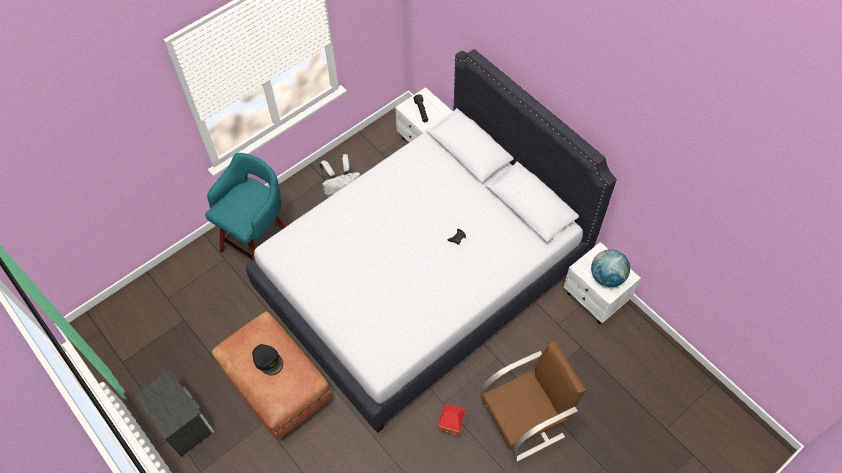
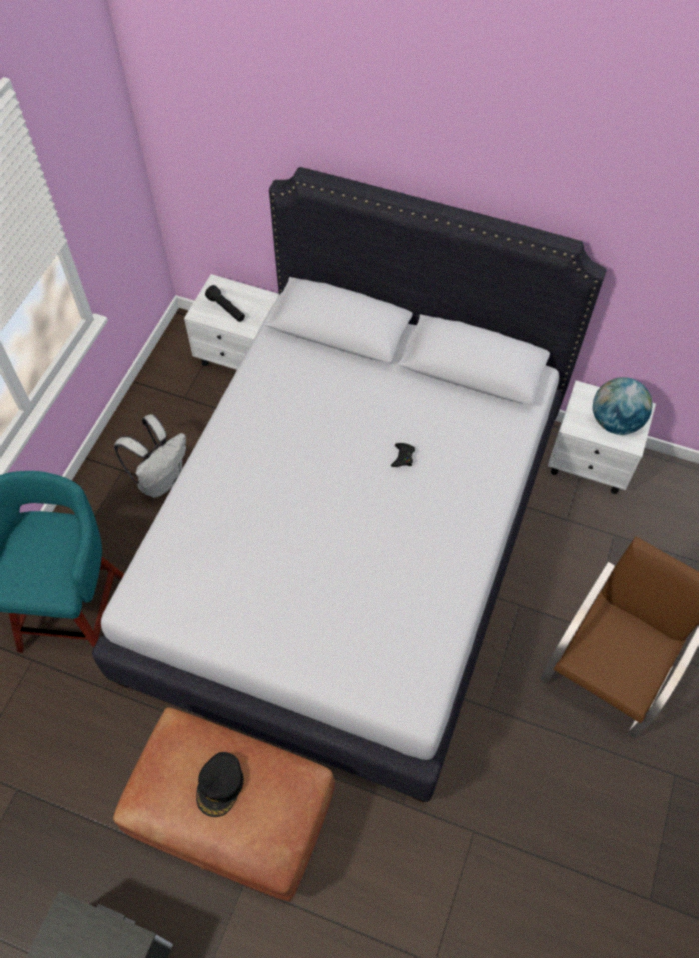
camera: 30 degrees left, 0 degrees up
(268, 360) = (220, 785): black cap -> black cap turned 90 degrees clockwise
(451, 424) = (517, 732): toy house -> none

